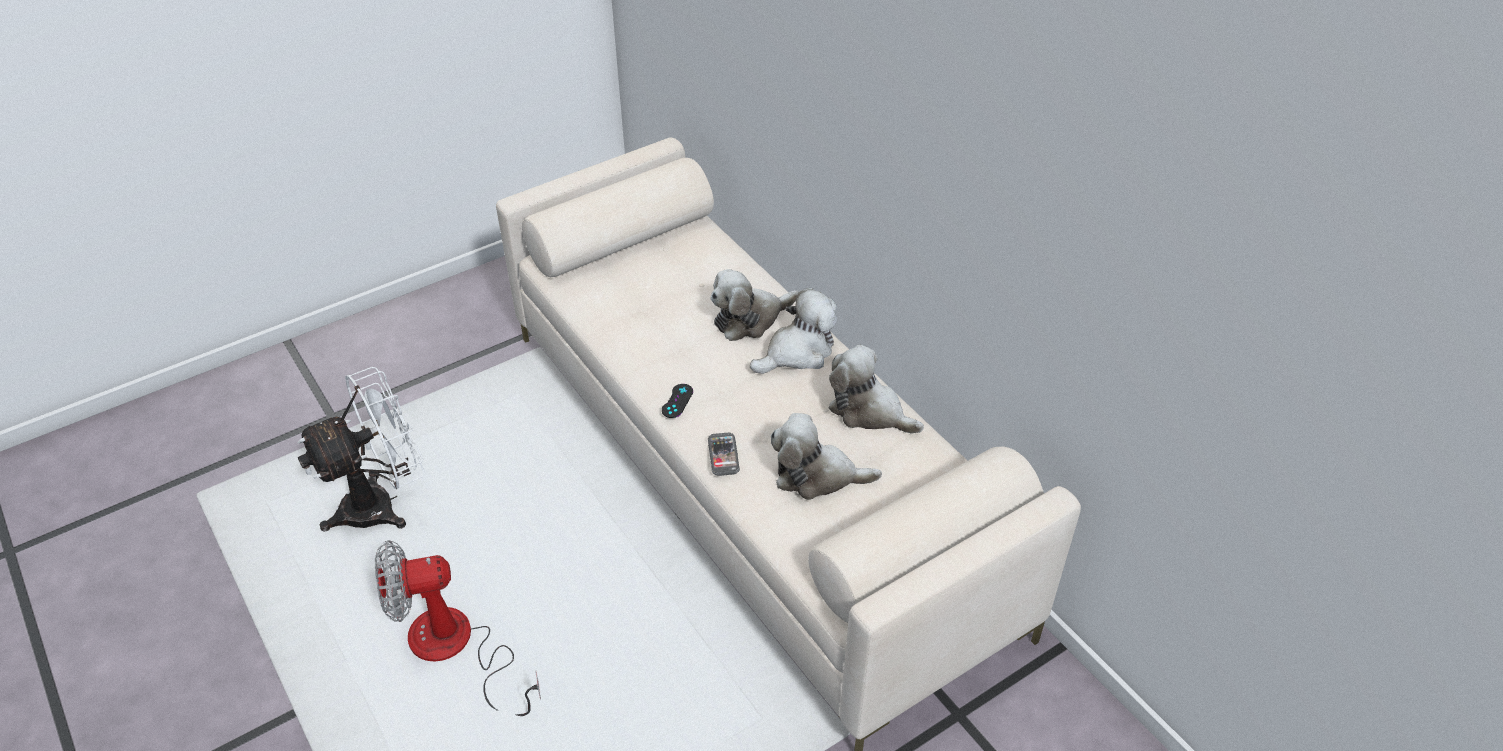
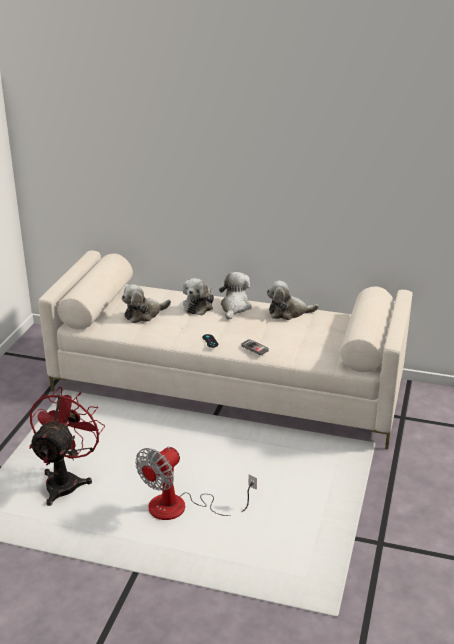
camera: 40 degrees left, 15 degrees down
(382, 504) = (66, 481): white fan -> red fan
(817, 475) = (298, 338): plush toy -> plush toy (144, 314)

